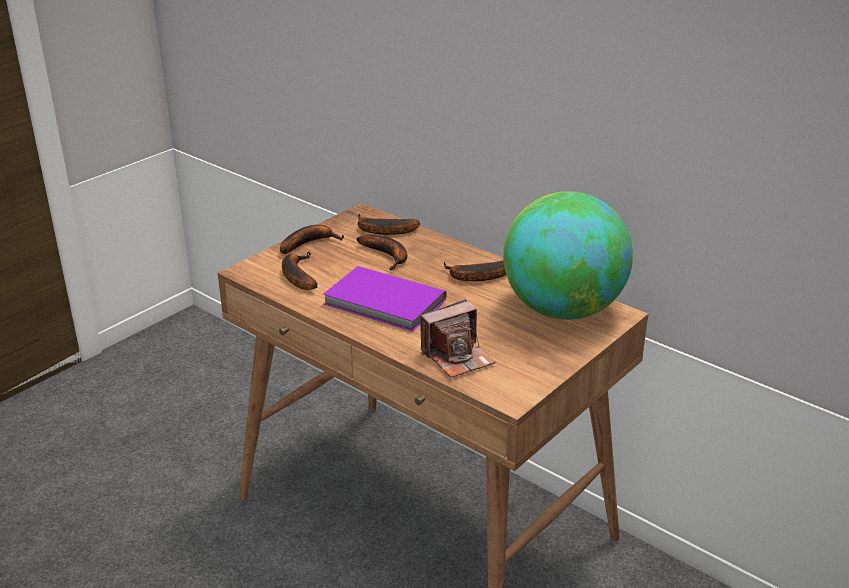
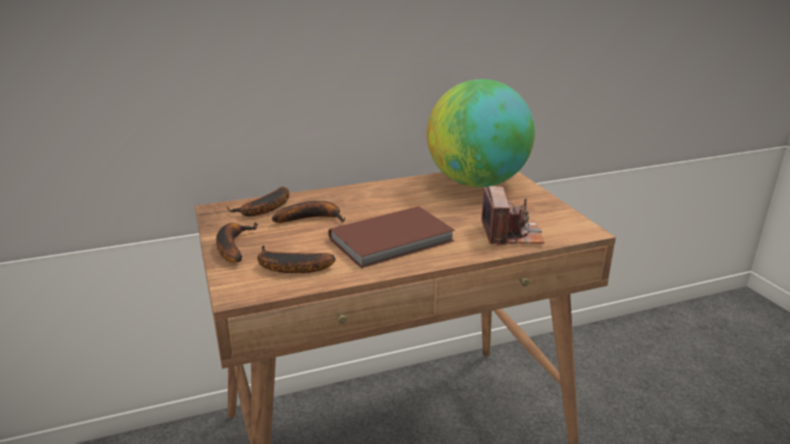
camera: 60 degrees left, 5 degrees down
(384, 303) = (394, 240): purple book -> brown book
(476, 277) = (395, 196): banana -> none

